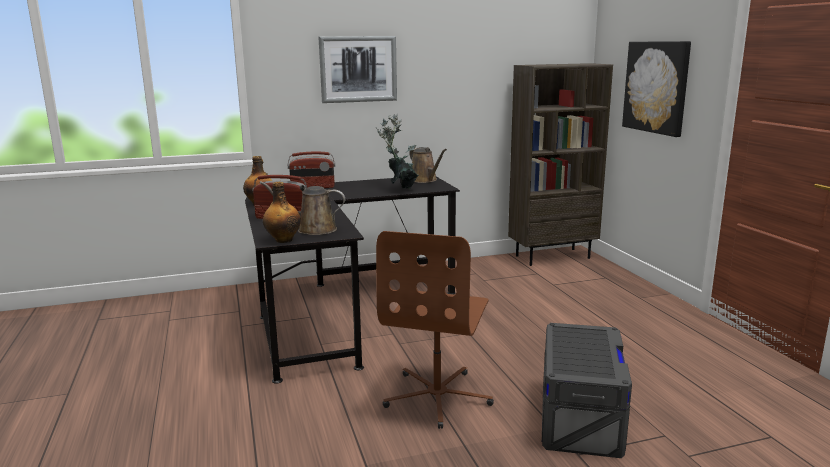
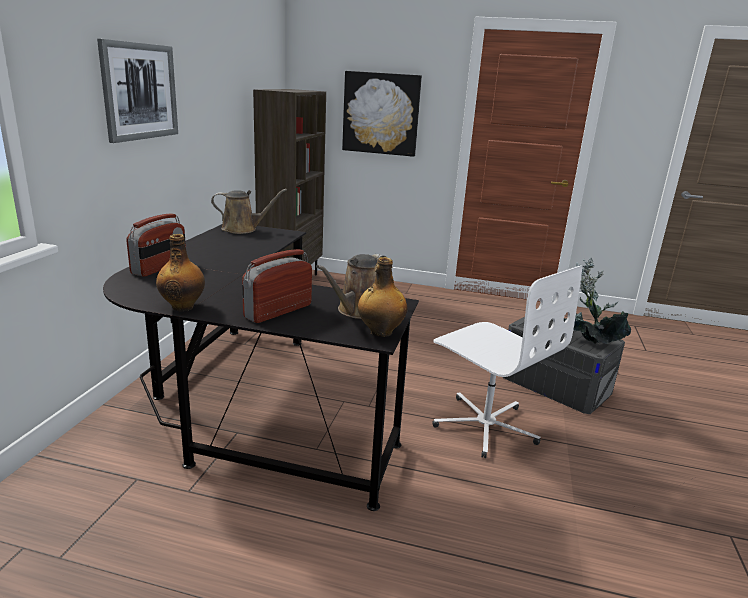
camera: 60 degrees left, 5 degrees up
(401, 188) = (257, 243): potted plant -> potted plant (587, 344)
(438, 397) = (485, 425): brown office chair -> white office chair

